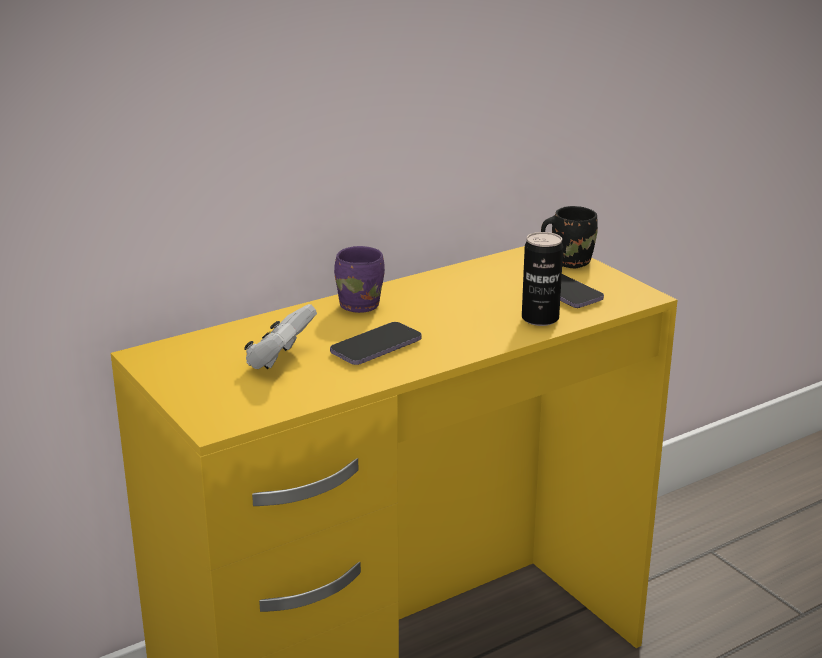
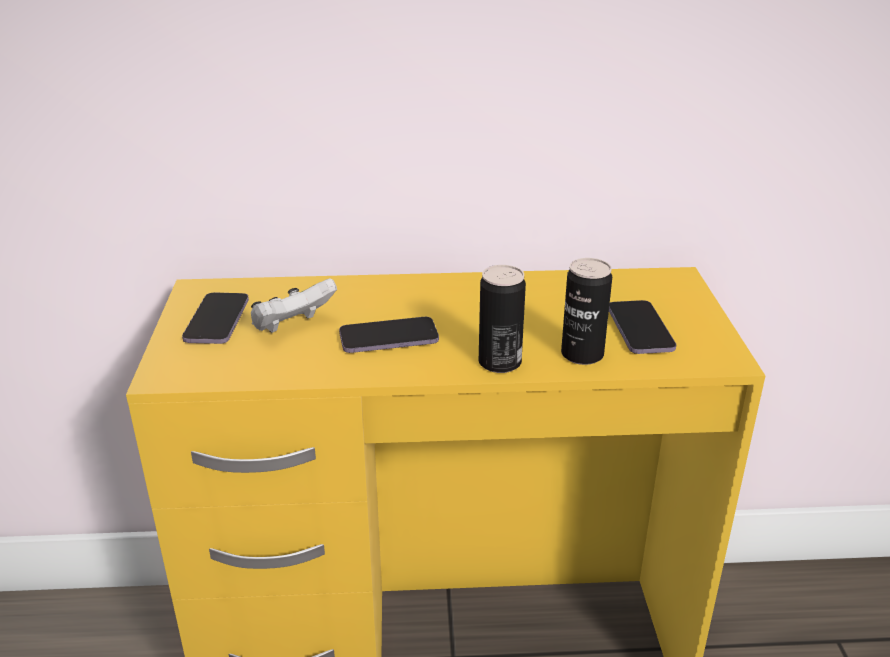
camera: 30 degrees right, 5 degrees up
(204, 373) = (217, 321): none -> phone
(361, 304) = (427, 290): purple mug -> none
(485, 340) = (499, 362): none -> can
(569, 261) = (685, 296): black mug -> none

